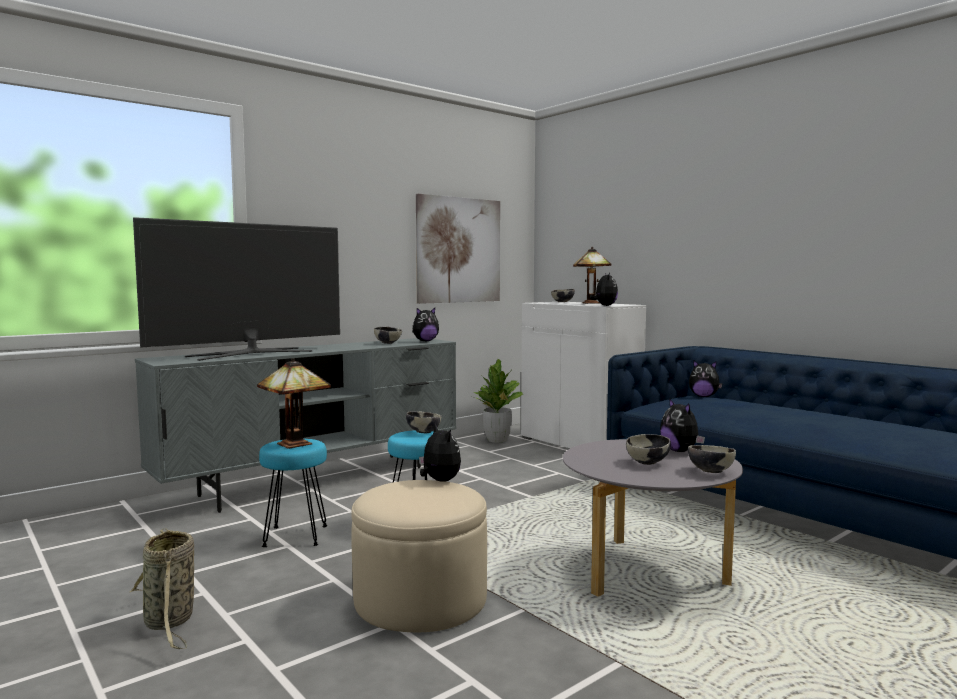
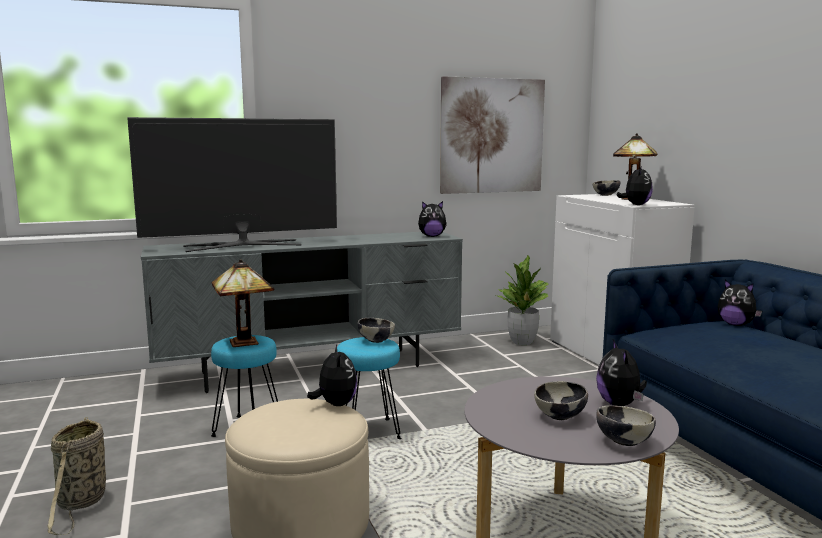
camera: 20 degrees right, 5 degrees up
(388, 343) = (390, 237): bowl -> none

